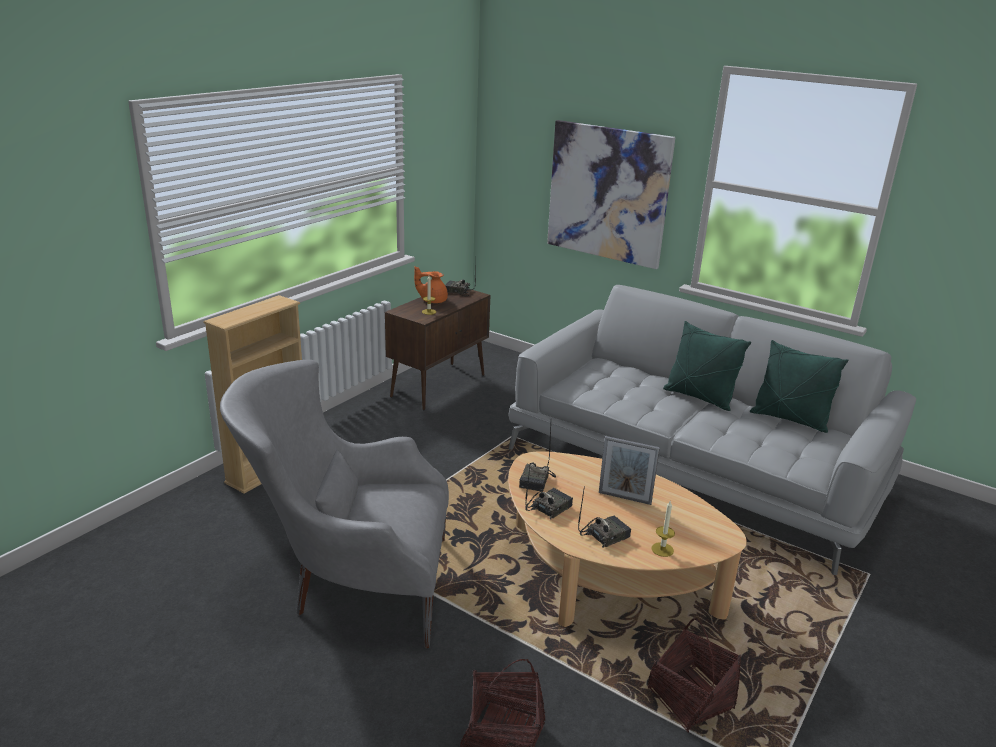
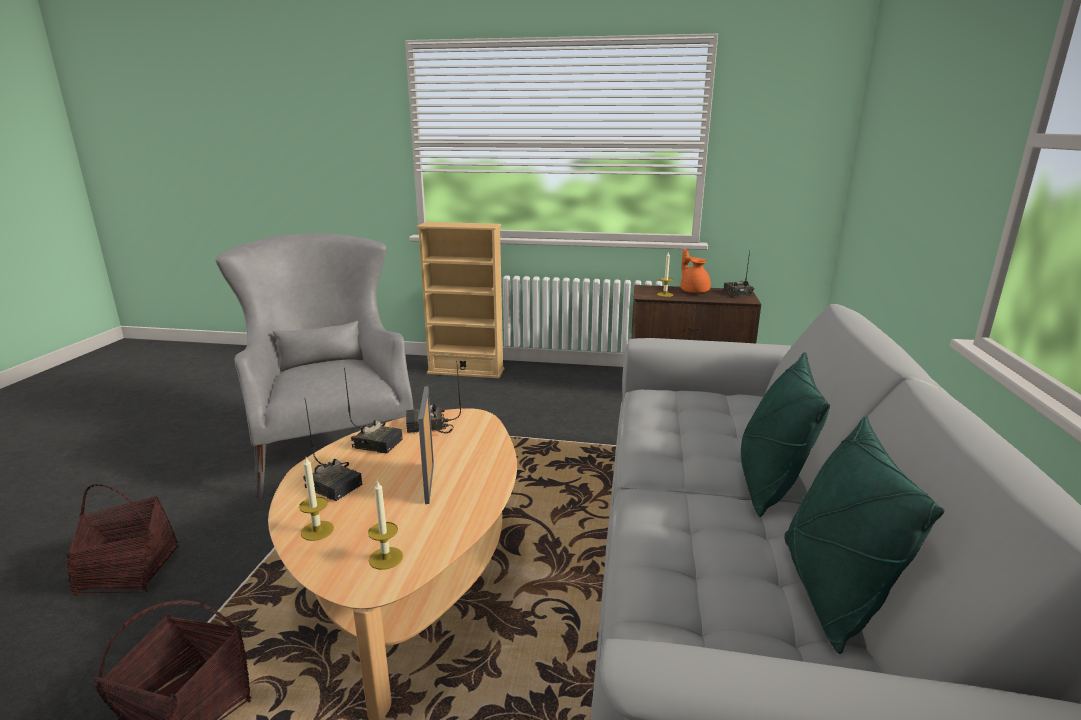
camera: 65 degrees right, 5 degrees down
(608, 193) = (928, 181): picture -> none
(704, 529) = (385, 558): none -> candle

